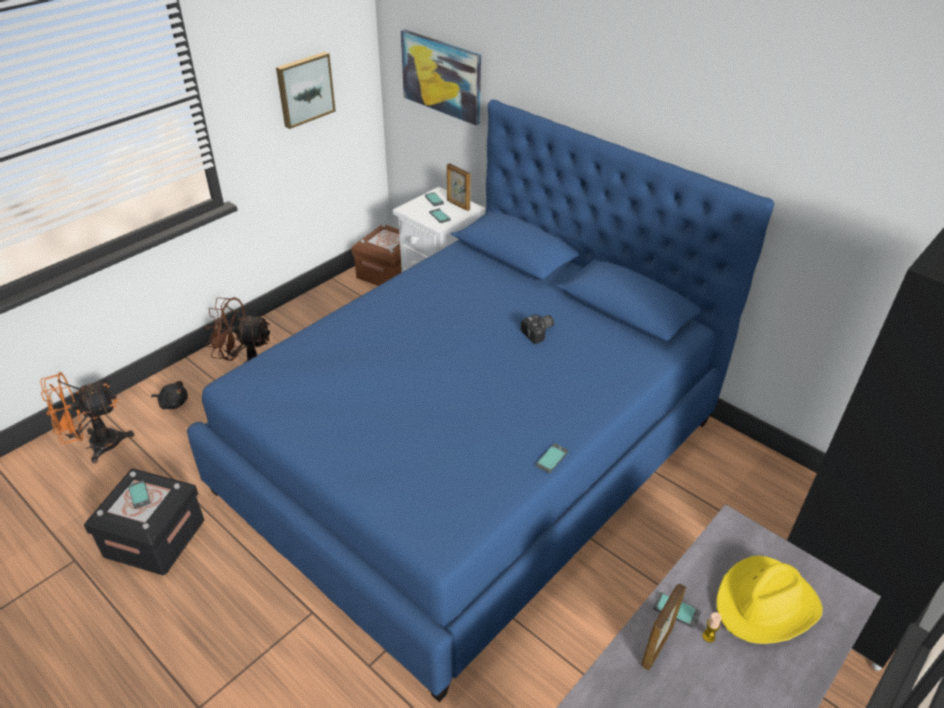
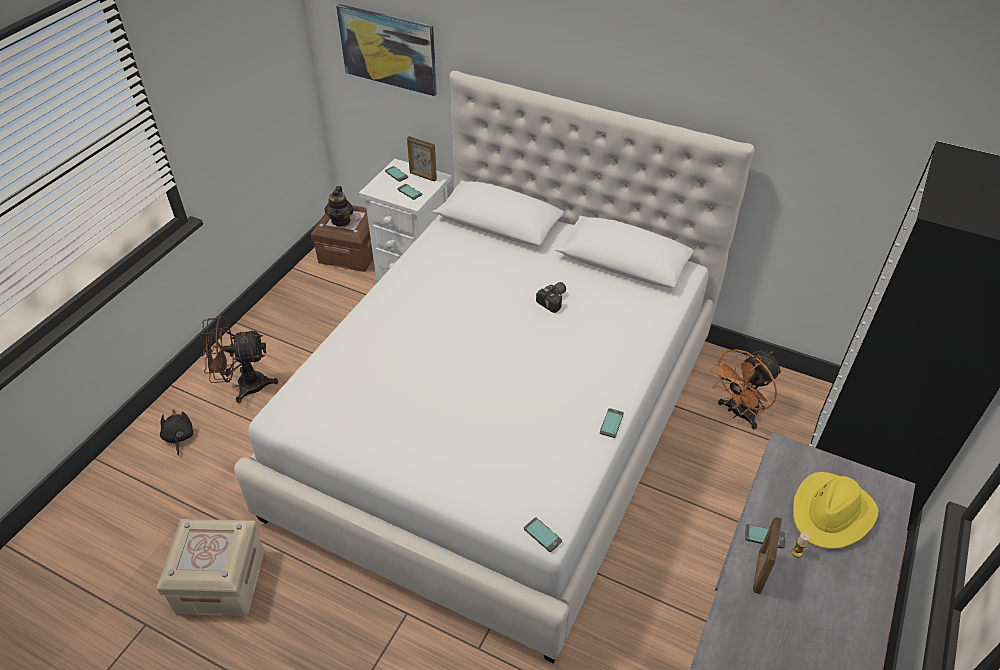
camera: 15 degrees left, 5 degrees up
(96, 446) = (115, 501): orange fan -> orange fan (738, 413)
(139, 495) = (204, 544): phone -> phone (542, 535)
(155, 538) = (220, 581): black storage box -> beige storage box
(173, 403) = (179, 437): black plush toy -> black plush toy turned 105 degrees counterclockwise
(304, 89) = (247, 83): picture -> none
(382, 240) = (341, 221): none -> teapot
(472, 455) = (501, 425): blue bed -> white bed

